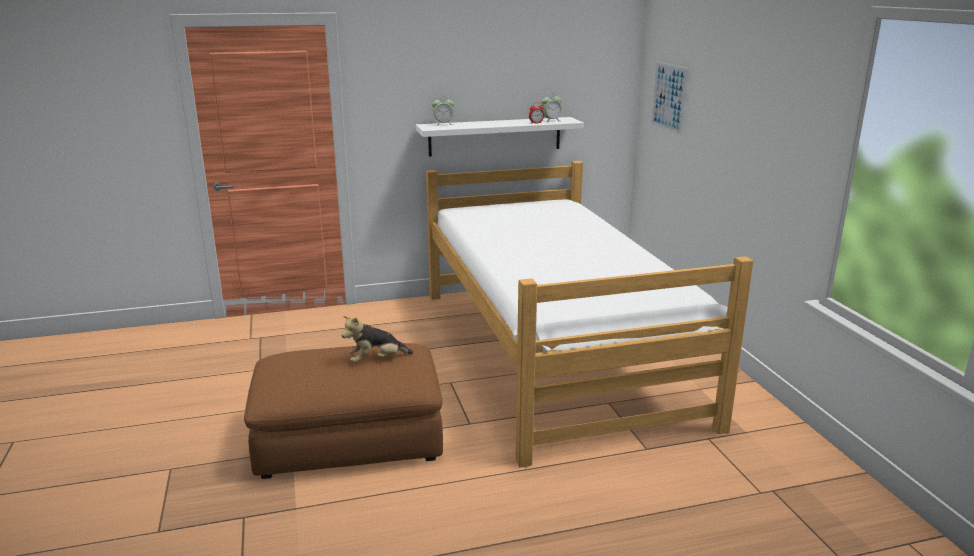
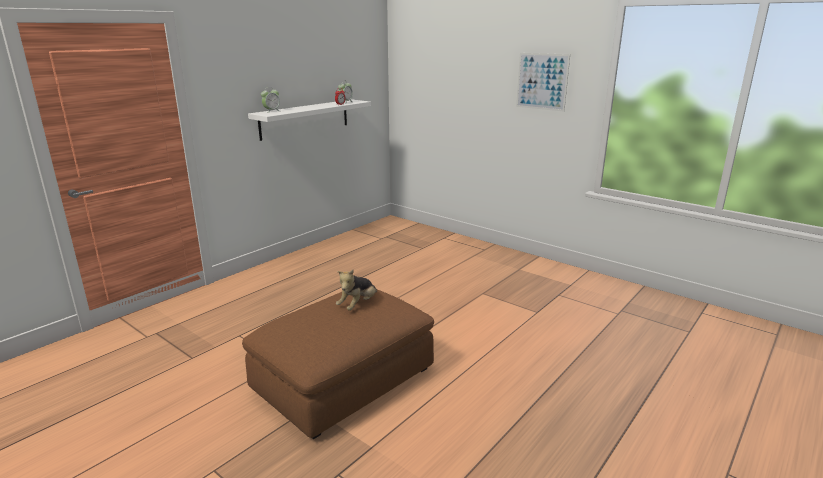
camera: 35 degrees left, 0 degrees up
(554, 352) = (410, 273): bed -> none
(669, 97) = (425, 78): picture -> picture (542, 81)

